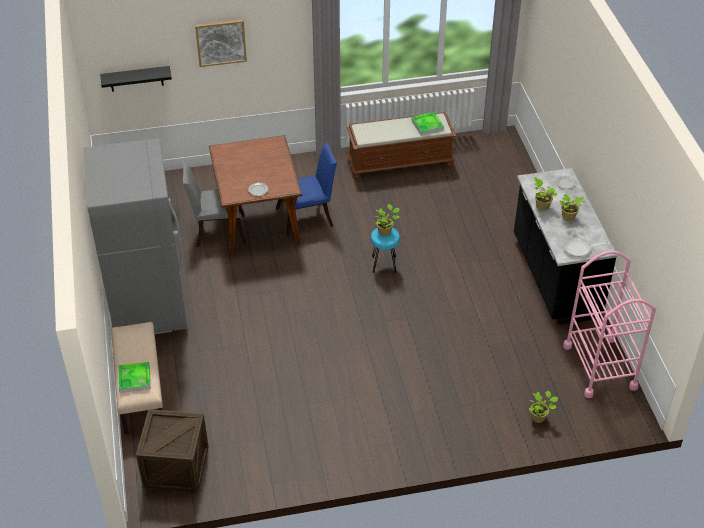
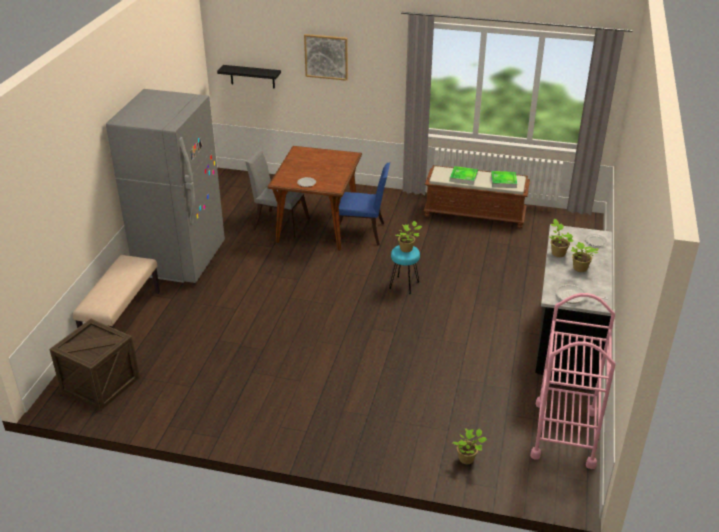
camera: 25 degrees right, 10 degrees down
(134, 379) = (103, 294): tray -> tray (463, 177)

